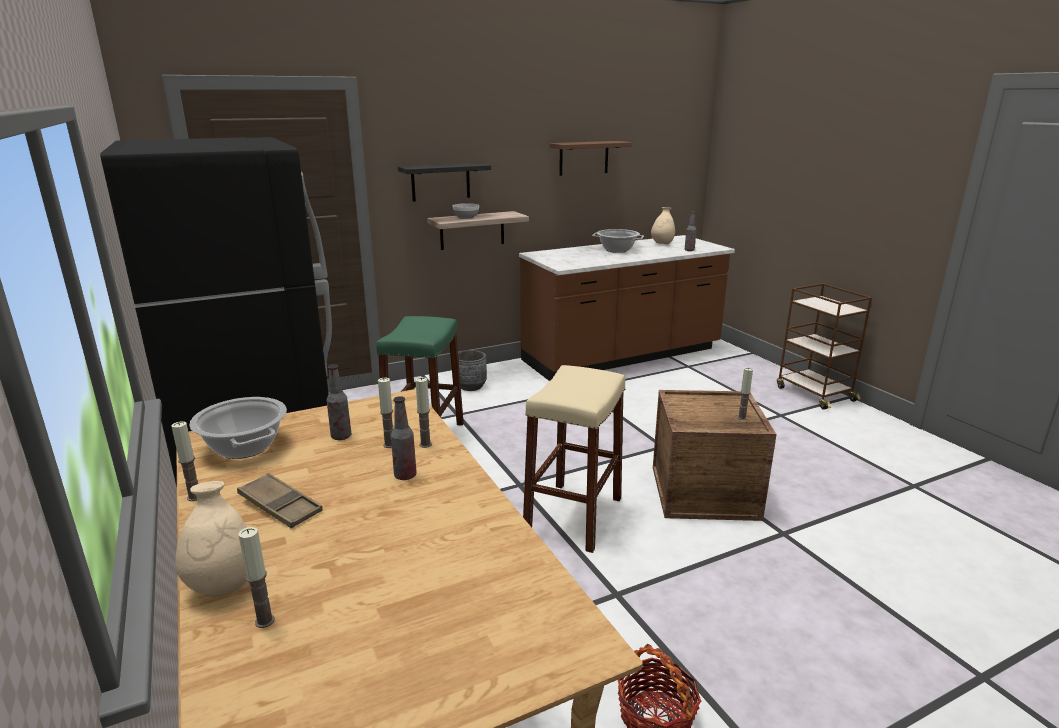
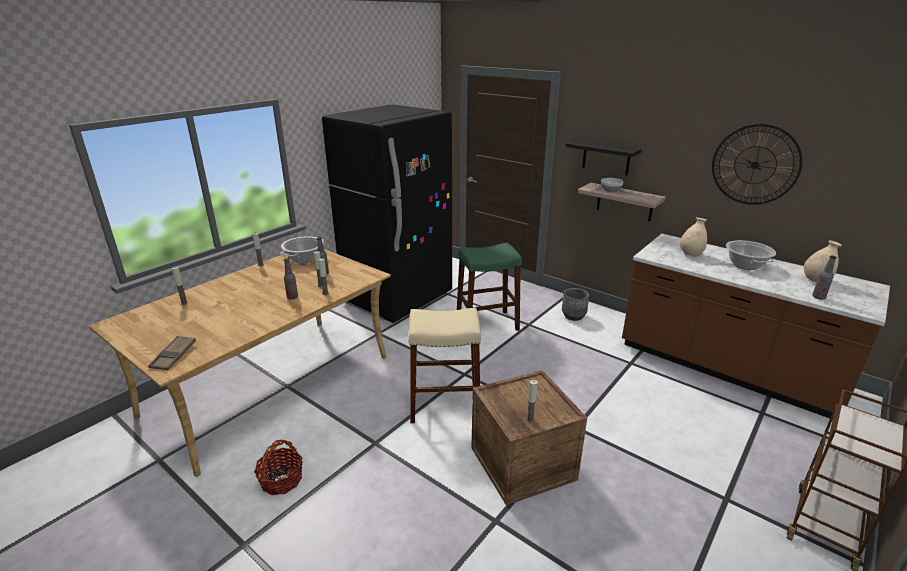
camera: 65 degrees right, 5 degrees up
(223, 586) = (203, 289): beige vase -> beige vase (690, 254)
(280, 506) = (258, 281): brown tray -> brown tray (173, 356)
(583, 158) = (755, 165): brown shelf -> wall clock

